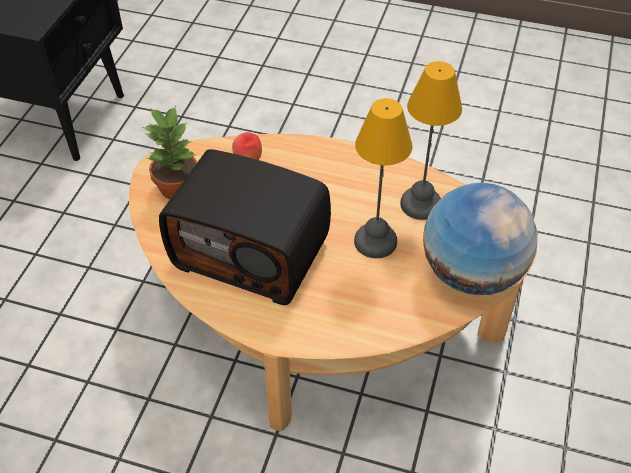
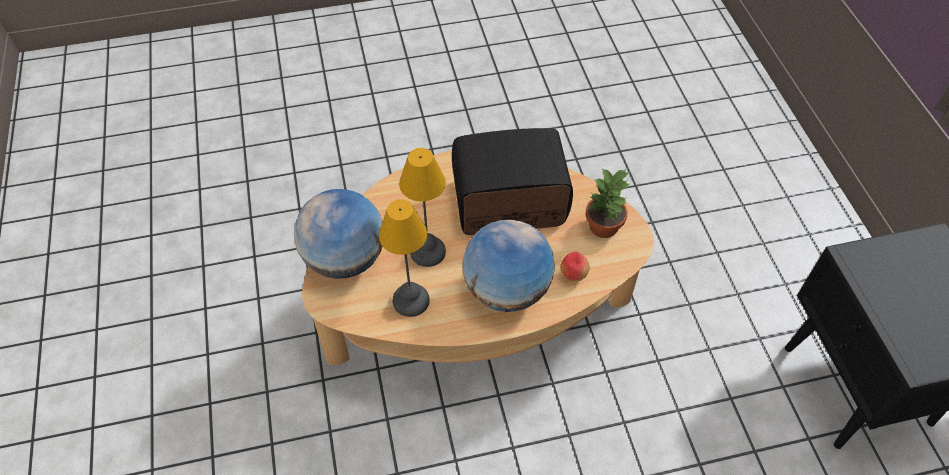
camera: 150 degrees right, 5 degrees up
(321, 175) = (506, 290): none -> globe

